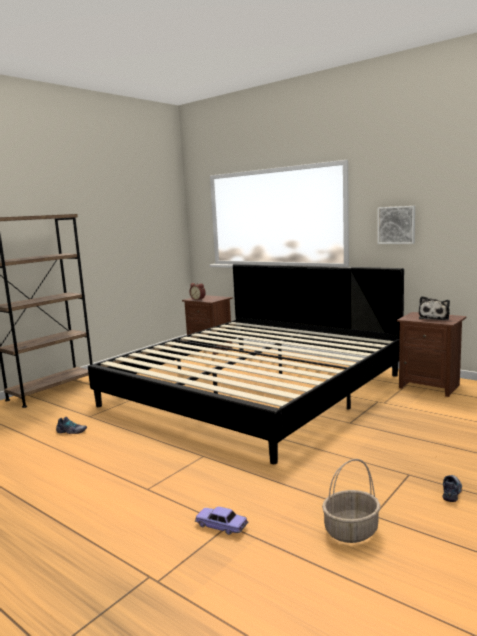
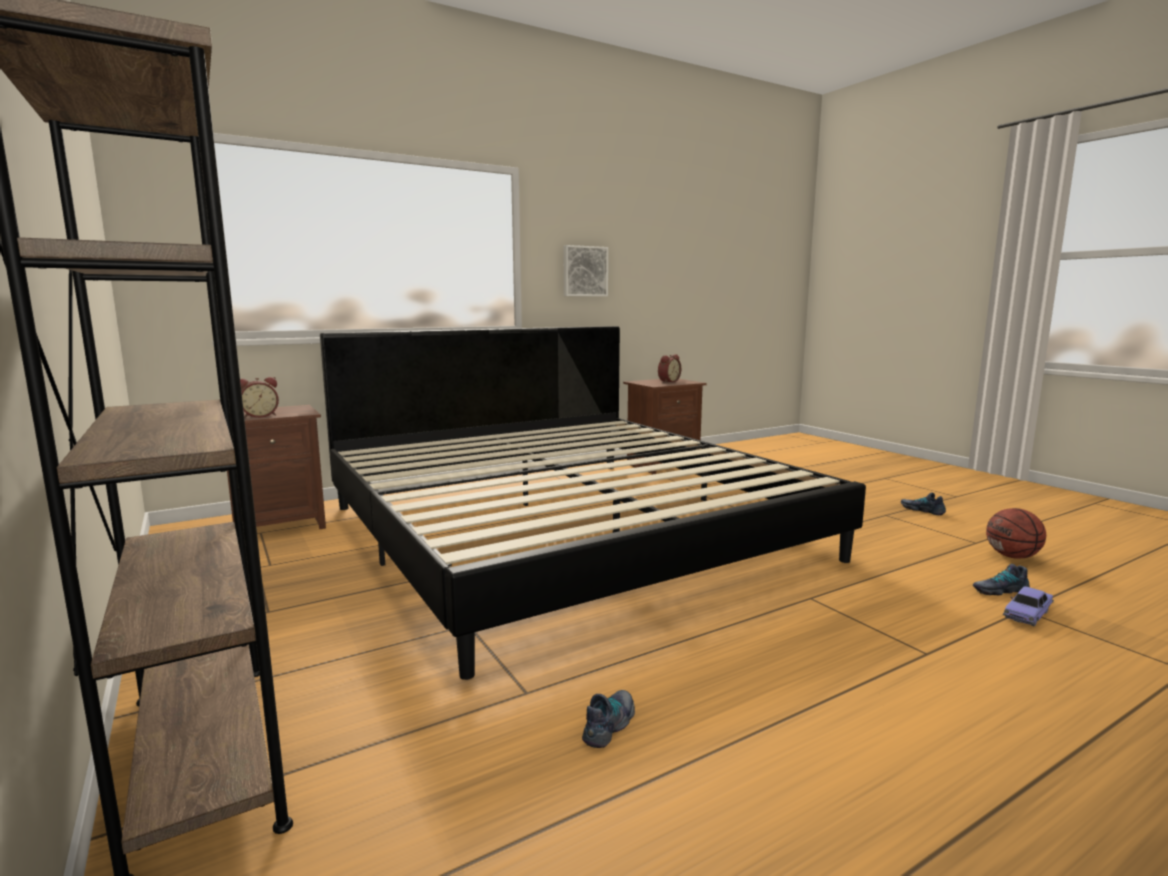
camera: 70 degrees left, 0 degrees up
(260, 518) = (999, 590): none -> shoe
(351, 531) = (1012, 556): basket -> basketball
(434, 318) = (668, 381): plush toy -> alarm clock

